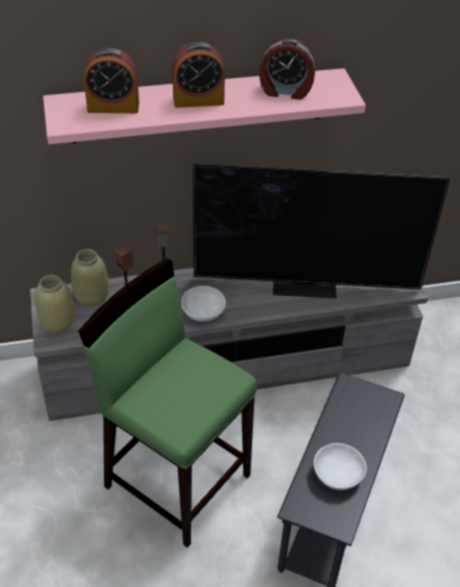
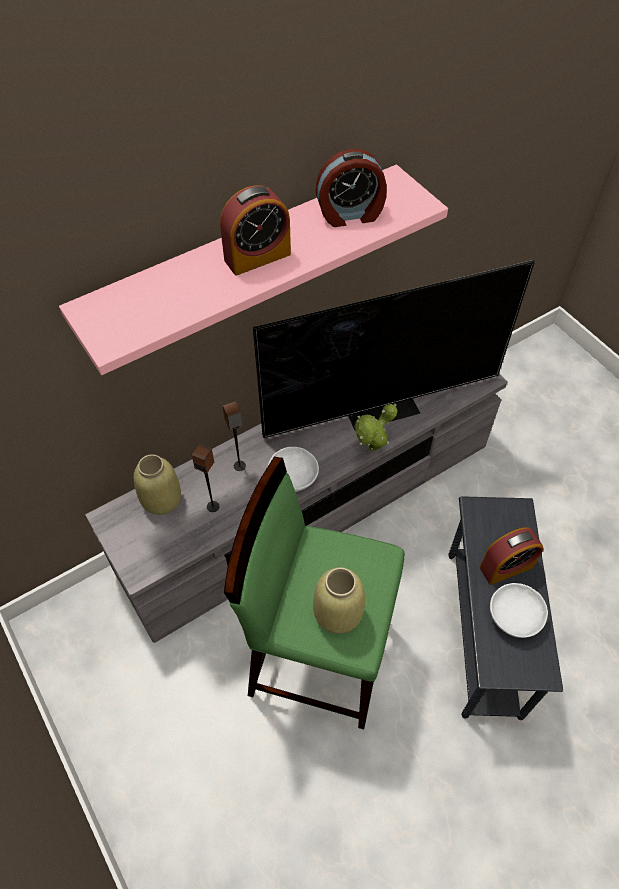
camera: 20 degrees left, 10 degrees up
(58, 323) = (139, 547): beige vase -> beige vase (338, 613)
(113, 107) = (159, 297): alarm clock -> alarm clock (506, 567)
(279, 312) = (371, 450): none -> potted plant

